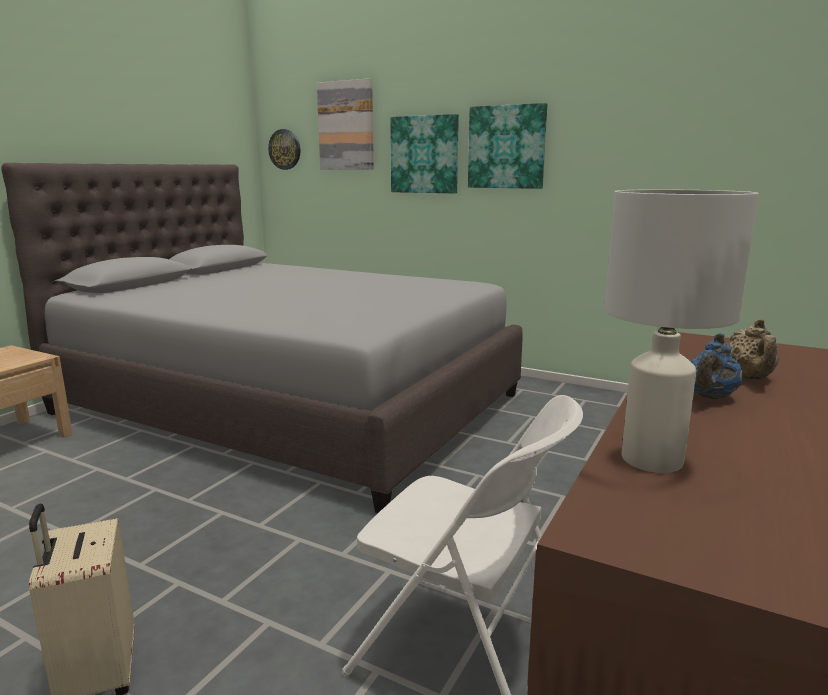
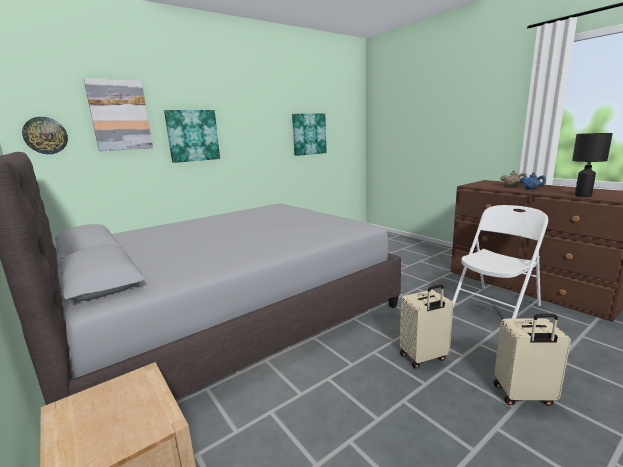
camera: 65 degrees left, 0 degrees up
(211, 558) = (424, 357): none -> beige suitcase
(507, 147) = (244, 130): picture -> picture (309, 134)
(649, 459) = (582, 195): white table lamp -> black table lamp

